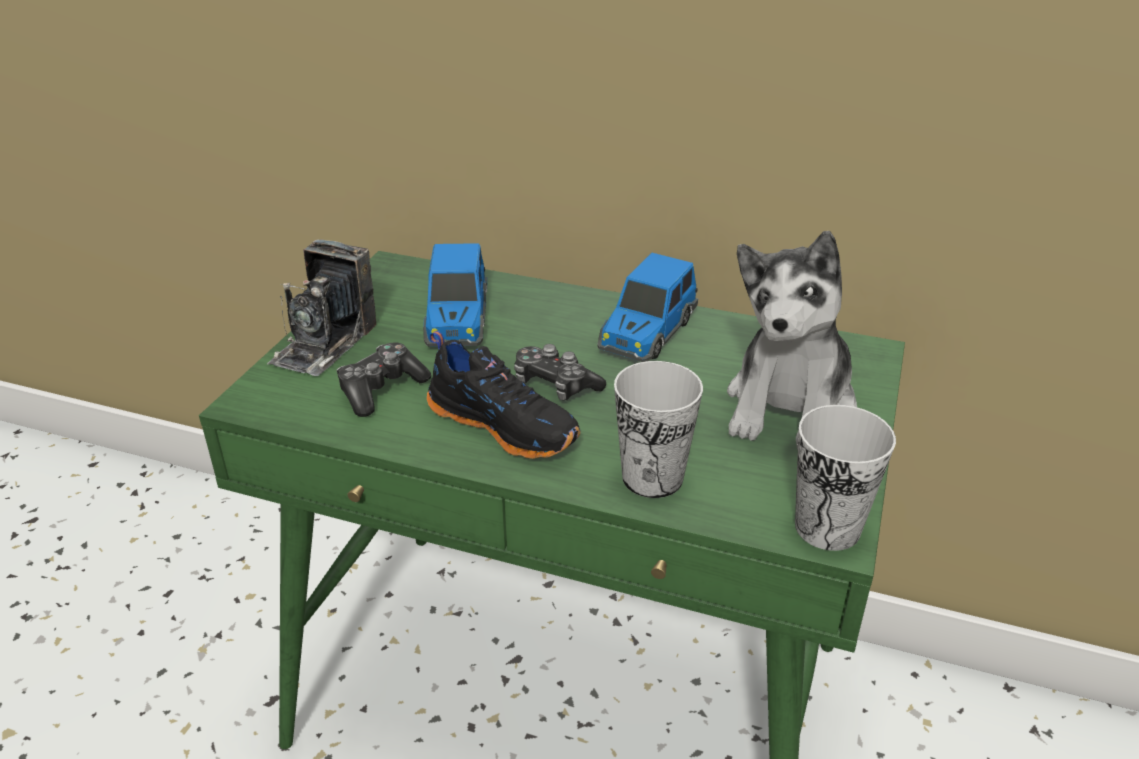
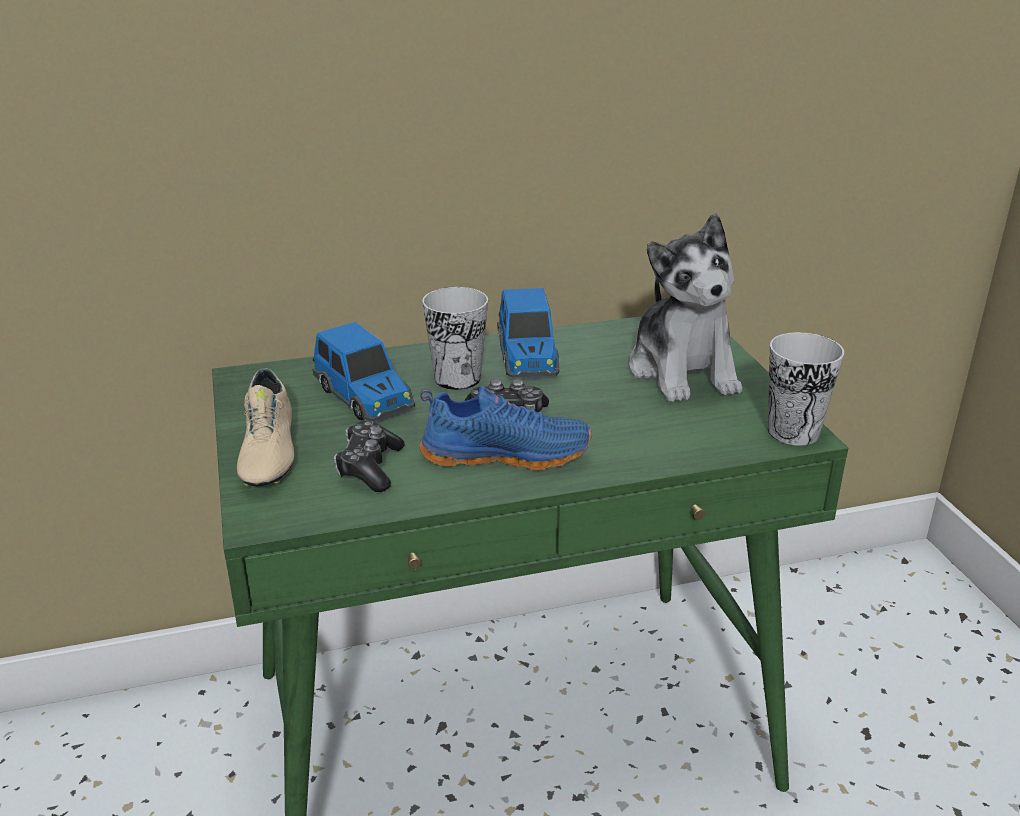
camera: 35 degrees left, 5 degrees down
(325, 343) = (267, 453): camera -> beige shoe
(505, 425) = (505, 454): black shoe -> blue shoe
(652, 477) = (653, 446): cup -> cup (457, 378)

